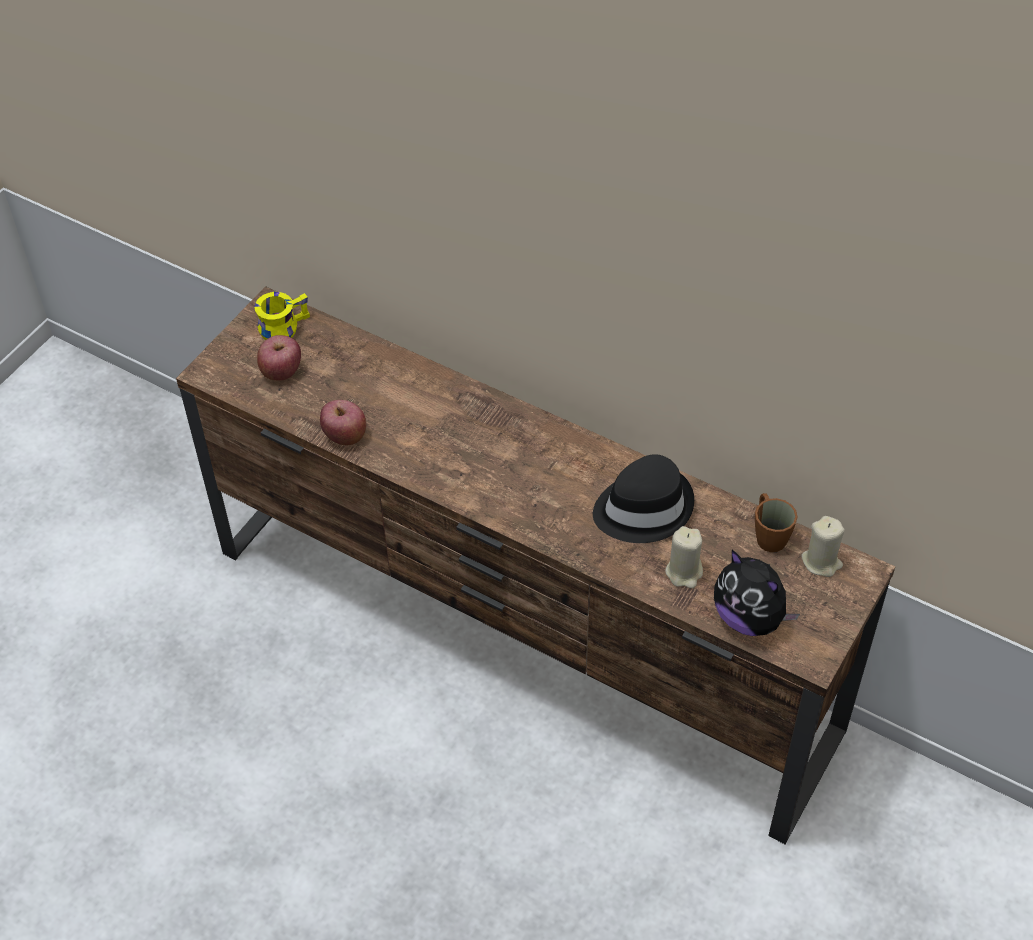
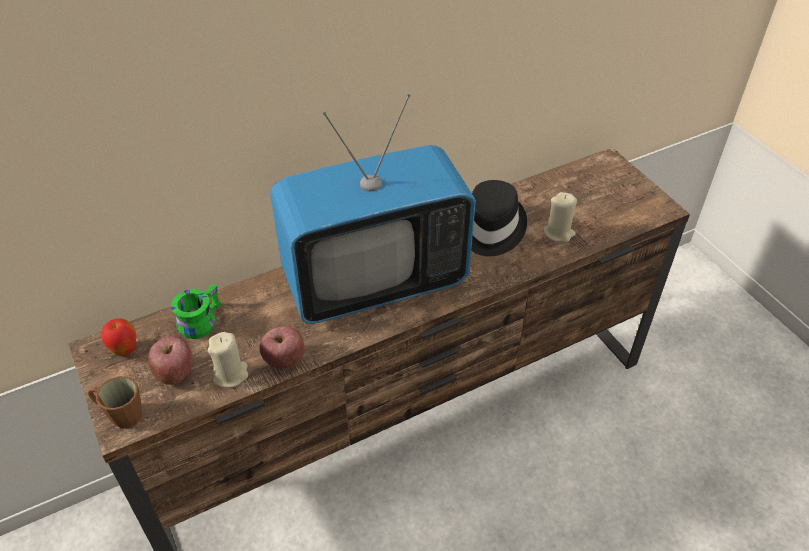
camera: 60 degrees left, 5 degrees down
(282, 325) = (125, 350): yellow mug -> apple
(348, 352) = (198, 320): none -> green mug
(488, 451) = (375, 281): none -> television
(749, 618) = (615, 220): plush toy -> none
(768, 534) = (553, 183): brown mug -> brown mug (120, 414)
(821, 562) = (590, 172): beige candle -> beige candle (231, 374)

